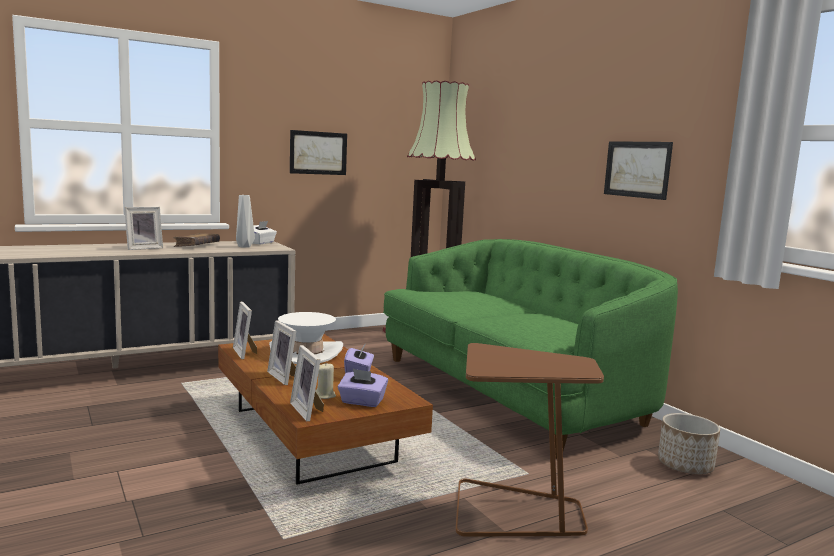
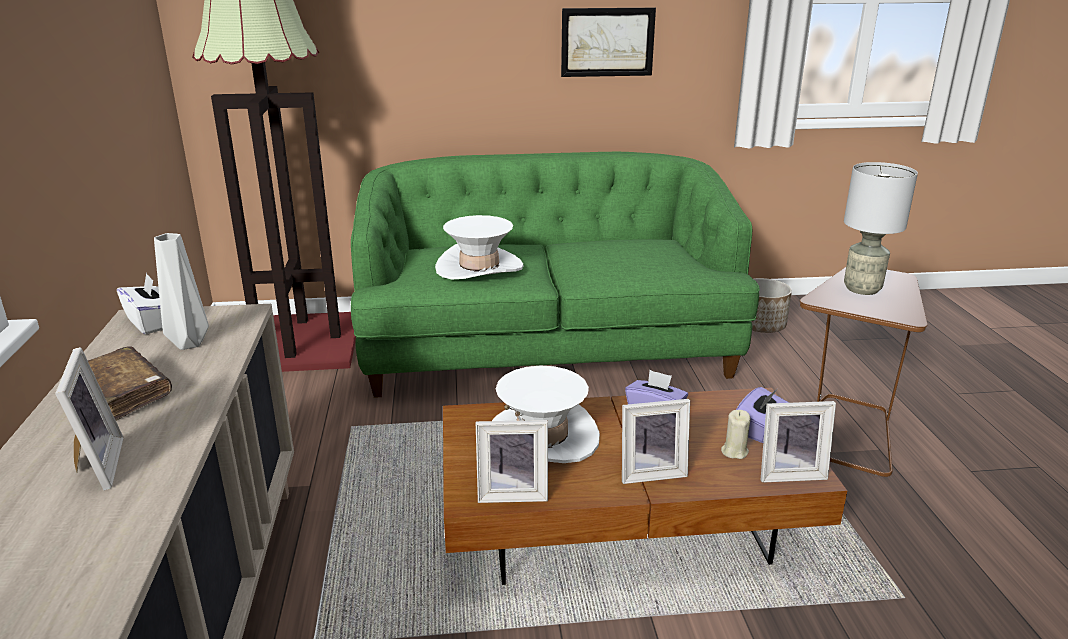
camera: 65 degrees left, 15 degrees up
(318, 153) = (67, 90): picture -> none
(457, 298) = (479, 267): none -> white hat
(528, 359) = (862, 289): none -> grey table lamp

